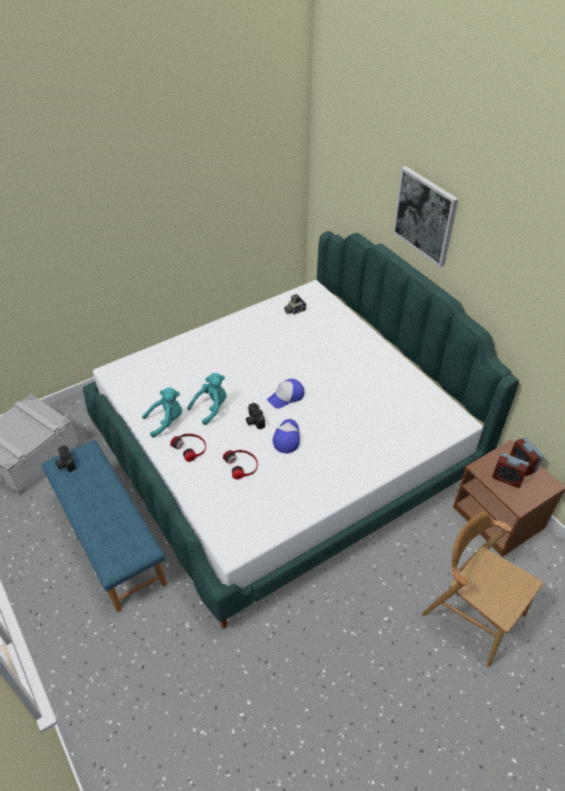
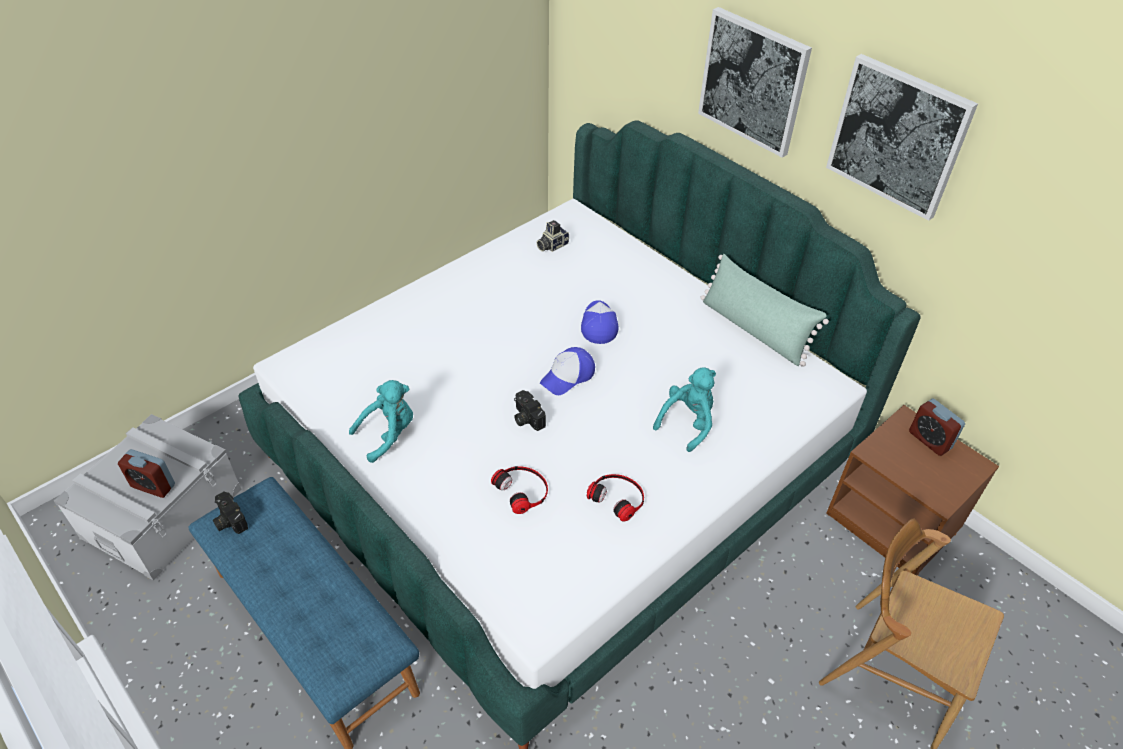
camera: 10 degrees left, 0 degrees up
(190, 447) = (435, 472): headphones -> headphones (618, 497)
(211, 408) = (455, 405): turquoise plush toy -> turquoise plush toy (687, 423)
(287, 438) = (583, 439): cap -> cap (598, 325)
(416, 379) = (754, 330): none -> green pillow
(507, 261) = (898, 136): none -> picture
(507, 479) = (913, 463): alarm clock -> alarm clock (153, 486)

